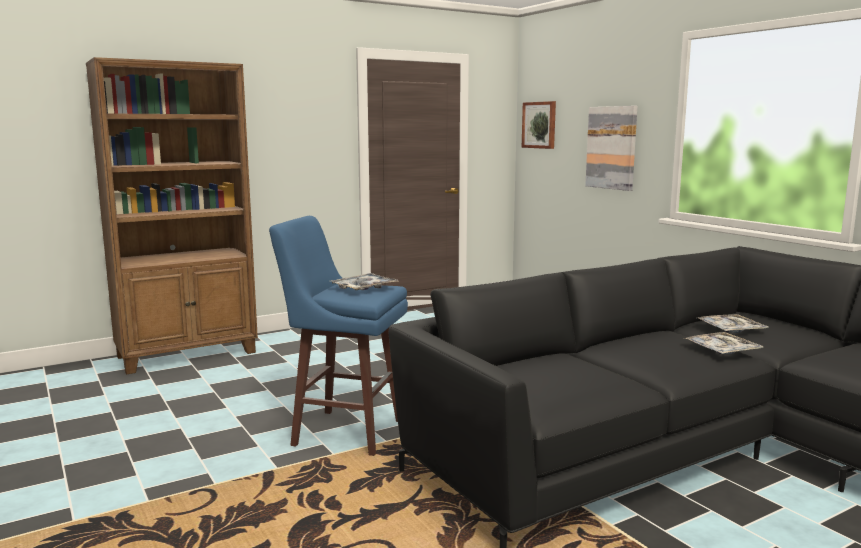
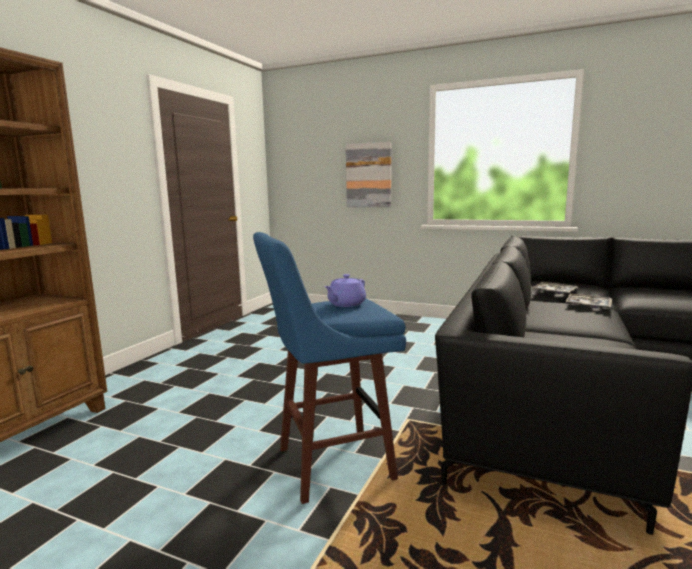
camera: 35 degrees left, 0 degrees up
(364, 288) = (346, 304): tray -> purple teapot
(539, 125) = (293, 161): picture -> none

